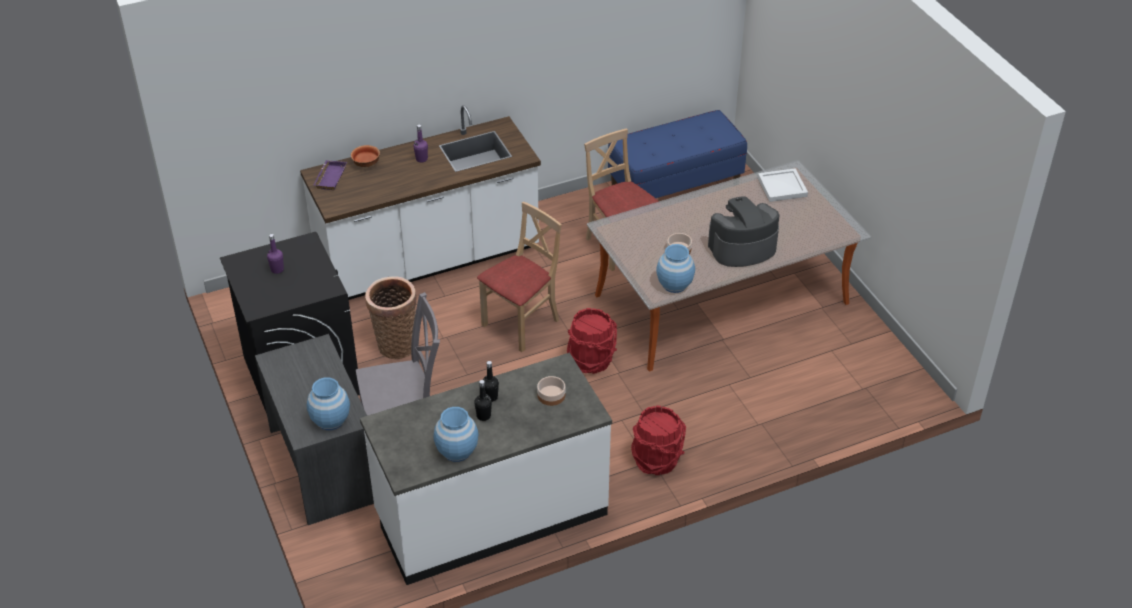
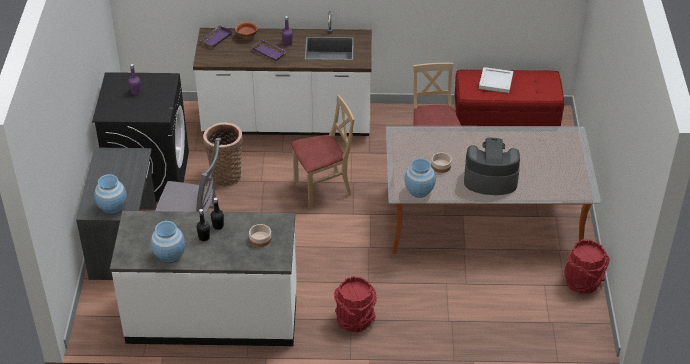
camera: 25 degrees right, 0 degrees up
(408, 175) = (270, 52): none -> purple tray
(591, 360) = (355, 232): red bucket -> red bucket (583, 282)
(675, 186) = (505, 122): blue bench -> red bench
(781, 186) = (555, 142): white tray -> white tray (495, 81)

